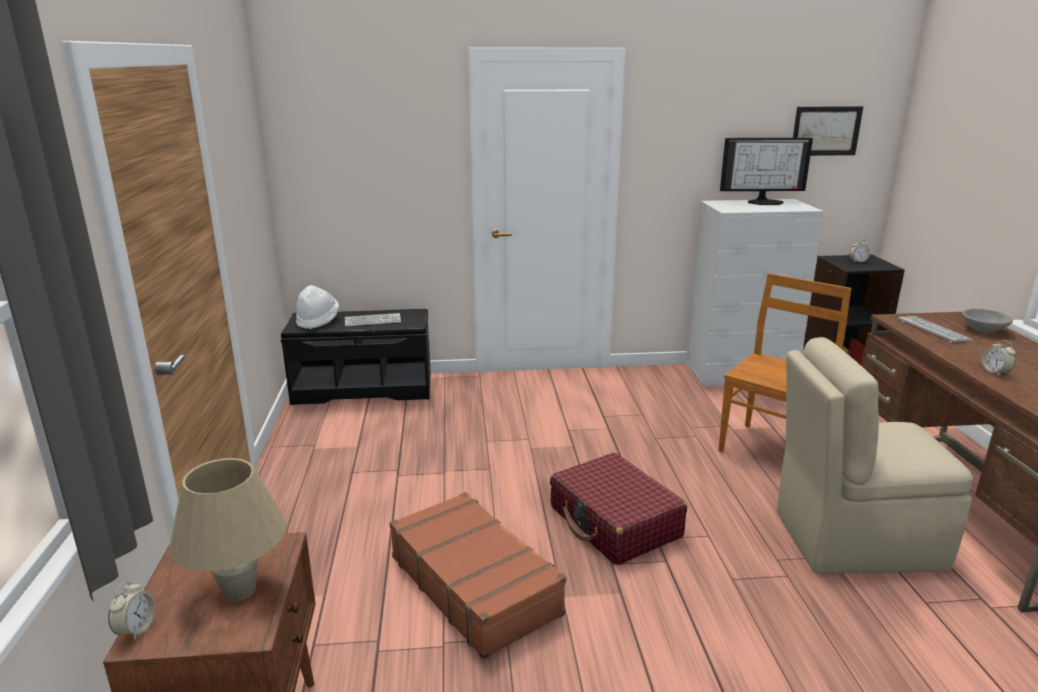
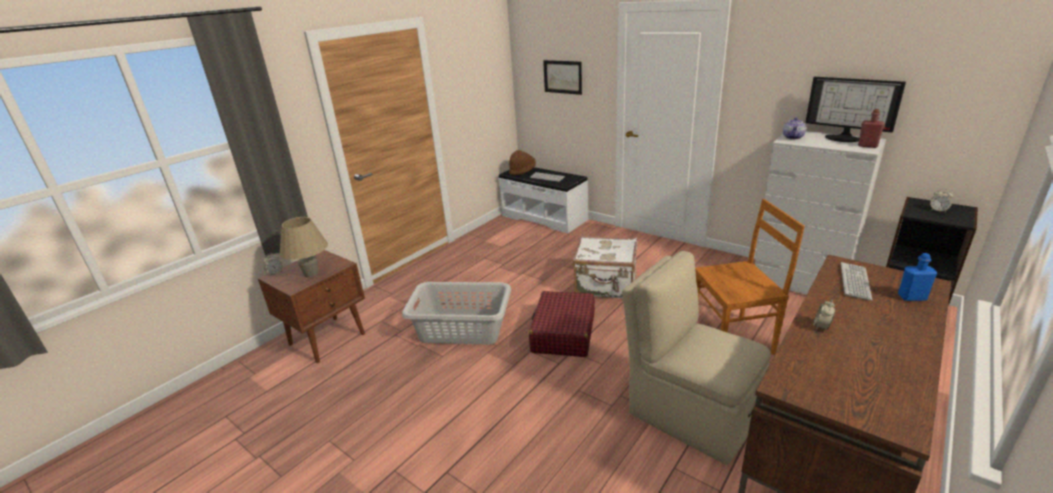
camera: 45 degrees right, 5 degrees up
(318, 321) = (522, 171): white hat -> brown hat
(363, 388) = (544, 217): black bench -> white bench
(475, 584) = (461, 328): brown suitcase -> grey laundry basket
(574, 445) = (606, 285): none -> white suitcase
(727, 207) = (793, 137): none -> teapot
(799, 205) = (867, 146): none -> red bottle
(826, 131) = (931, 75): picture -> picture (562, 77)
(984, 330) = (912, 297): grey bowl -> blue bottle

